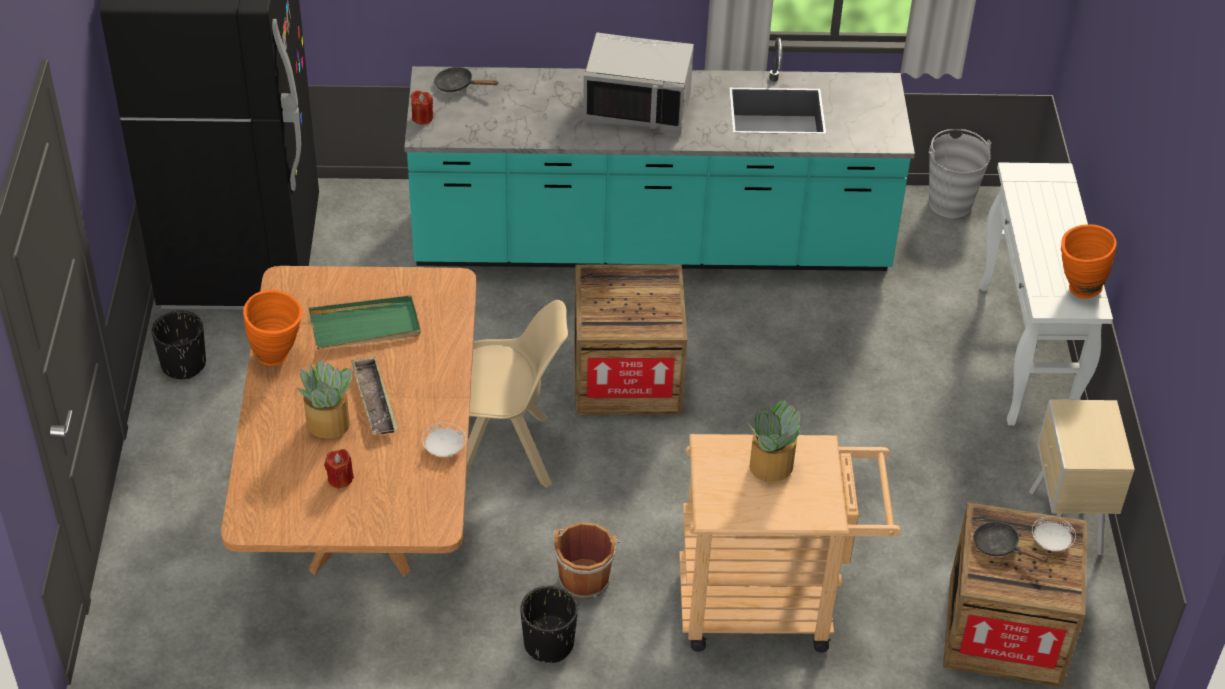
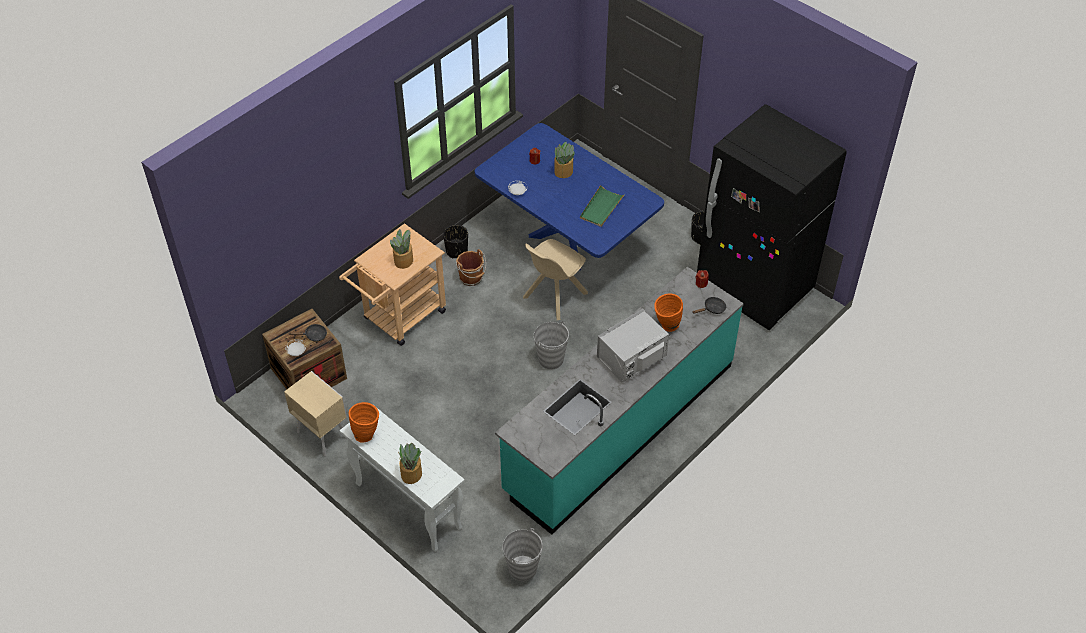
camera: 135 degrees right, 5 degrees up
(279, 357) = (611, 178): orange vase -> orange vase (666, 326)
(366, 514) = (567, 241): brown dining table -> blue dining table
(374, 400) = (561, 188): tray -> none
(627, 376) = (551, 359): crate -> grey bucket
(1062, 209) = (411, 474): none -> potted plant

